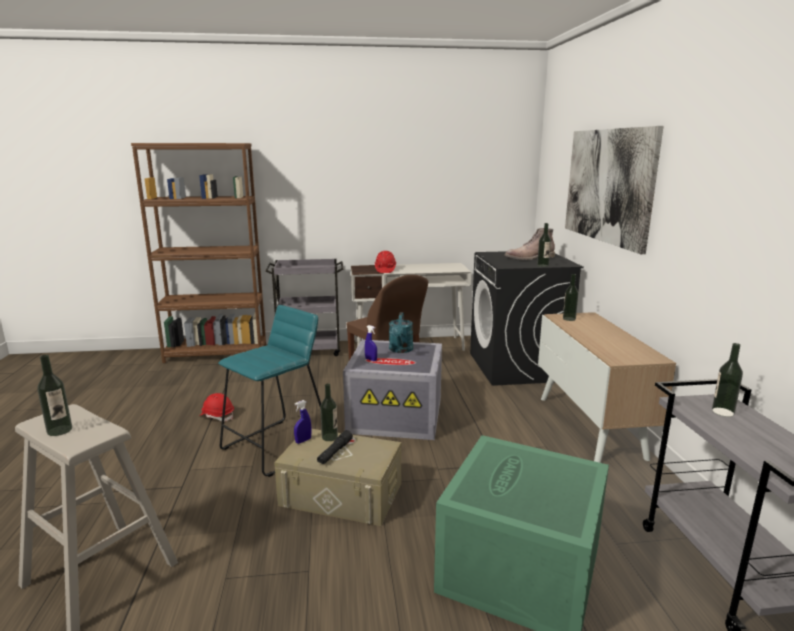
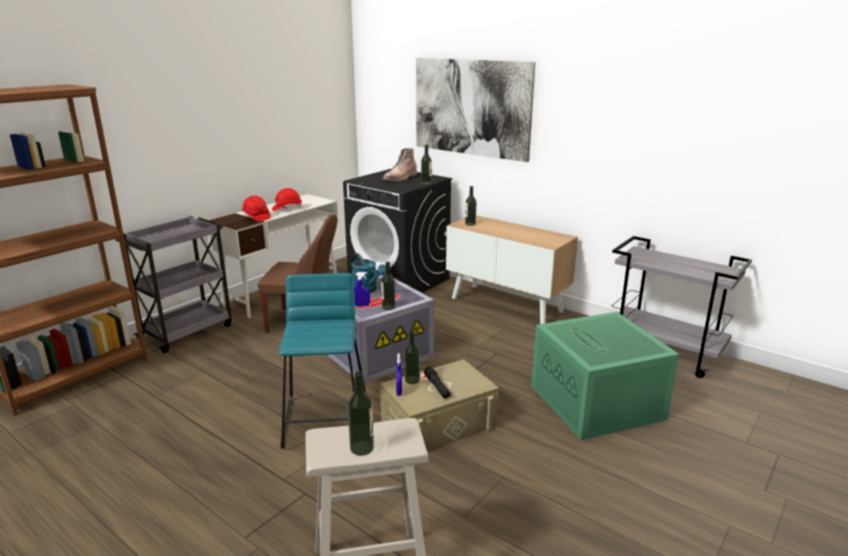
camera: 45 degrees left, 5 degrees up
(217, 416) = (214, 428): red hard hat -> red hard hat (287, 208)
(722, 412) = (650, 257): bottle -> bottle (388, 307)

